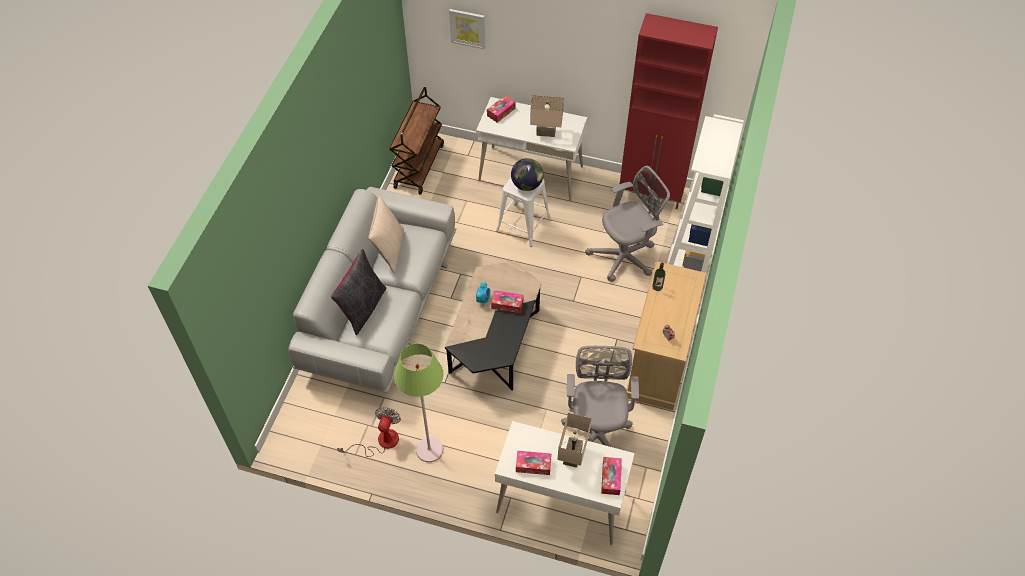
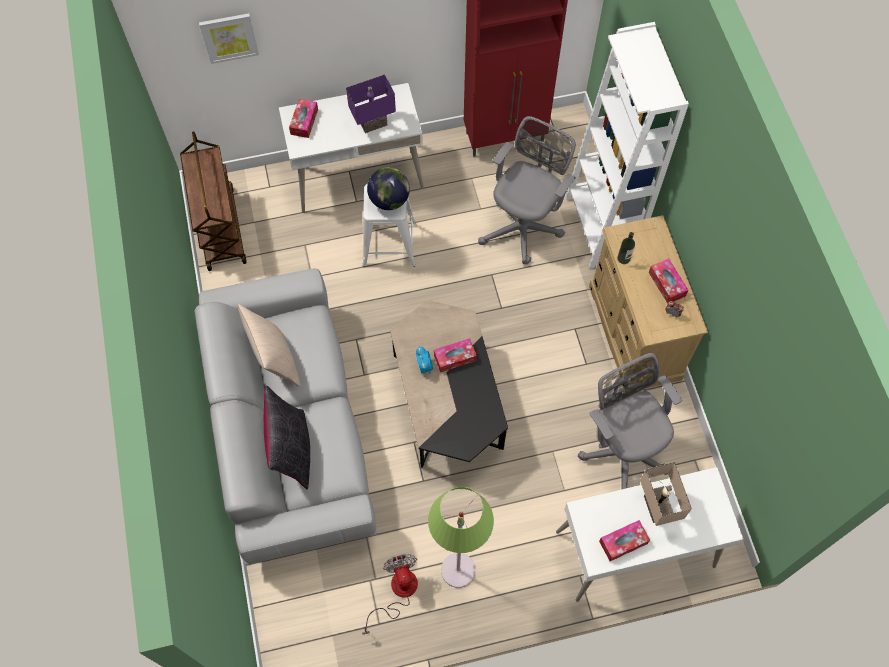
camera: 30 degrees left, 10 degrees up
(546, 131) = (373, 122): beige table lamp -> purple table lamp
(611, 478) = (712, 510): tissue box -> tissue box (667, 284)

